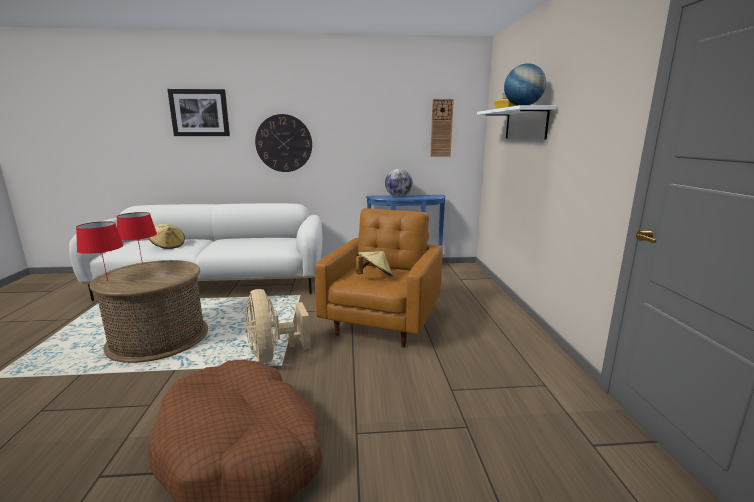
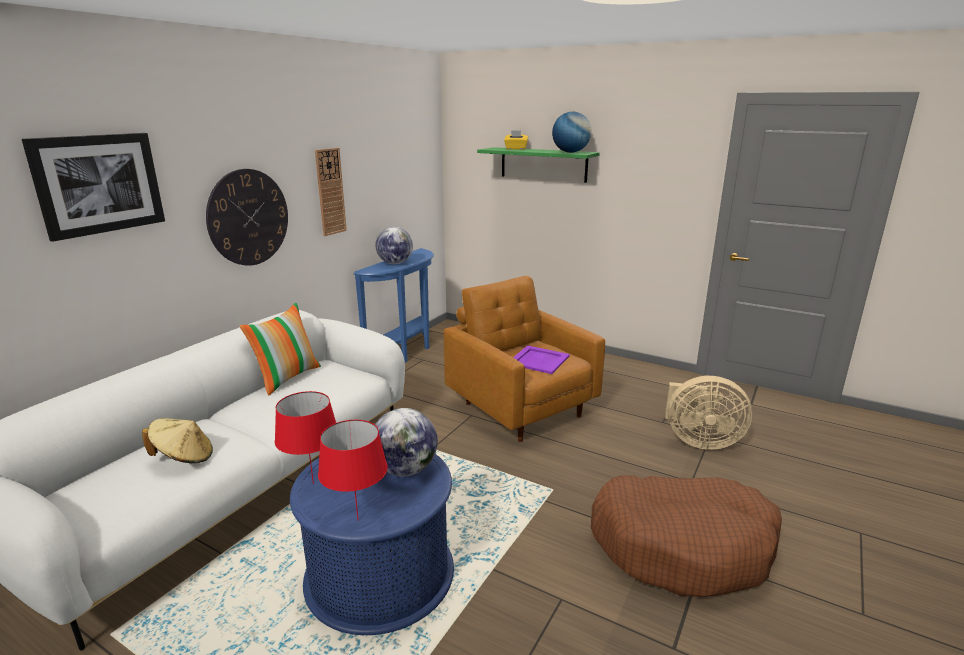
camera: 55 degrees left, 5 degrees up
(158, 338) = (379, 573): brown coffee table -> blue coffee table
(165, 277) = (405, 469): none -> globe
(265, 238) = (287, 377): none -> pillow
(273, 354) = (524, 489): beige fan -> beige fan (699, 440)
(374, 277) = (538, 360): beige hat -> purple tray
(441, 128) = (411, 166): wall clock -> wall clock (330, 192)
(525, 124) = (543, 164): white shelf -> green shelf

